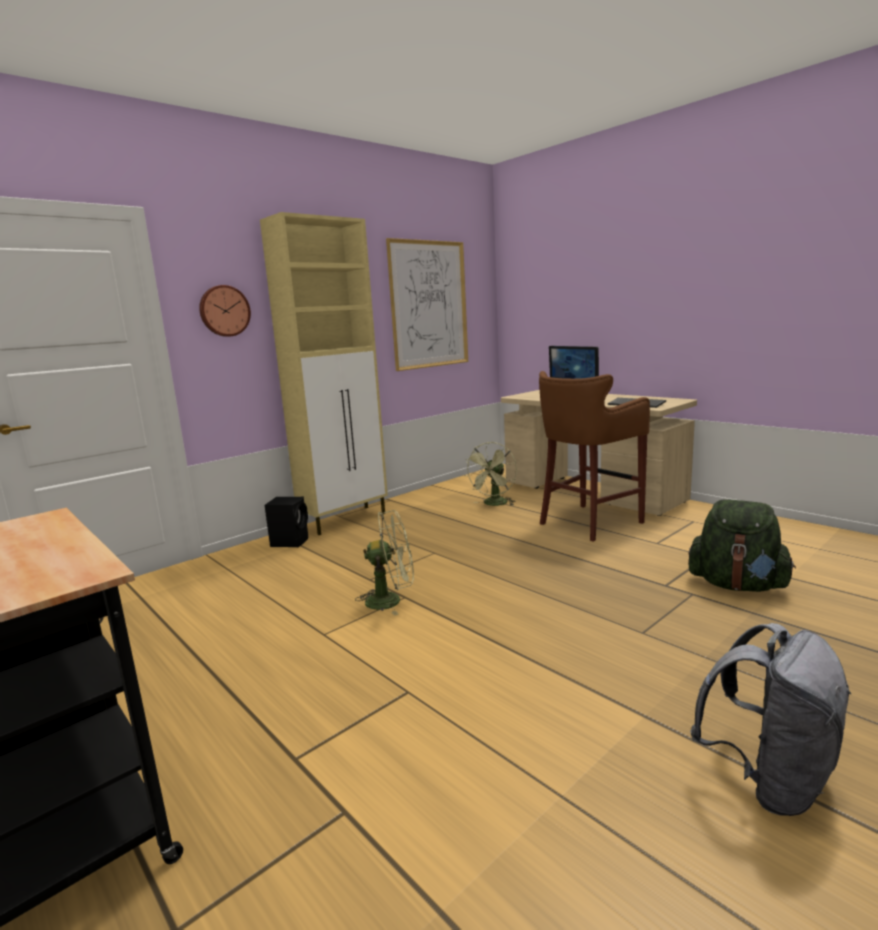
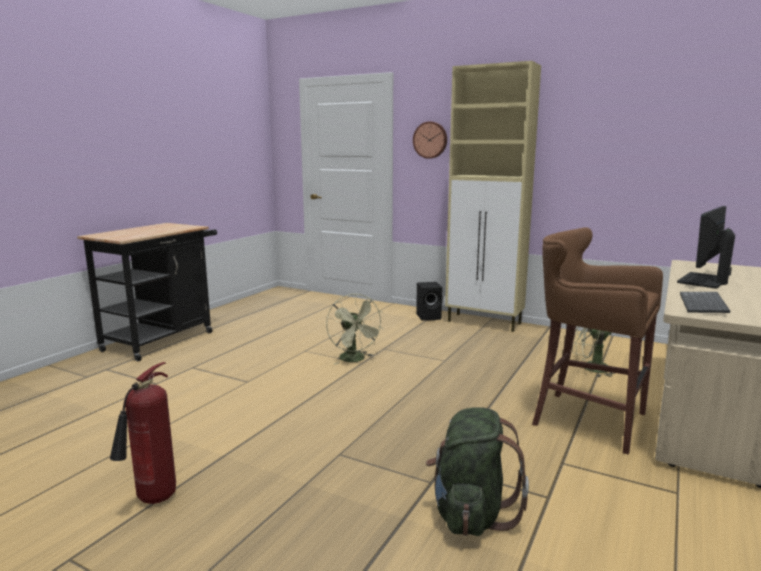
camera: 70 degrees right, 0 degrees up
(429, 305) = (647, 141): picture -> none
(769, 780) = (153, 500): grey backpack -> fire extinguisher

